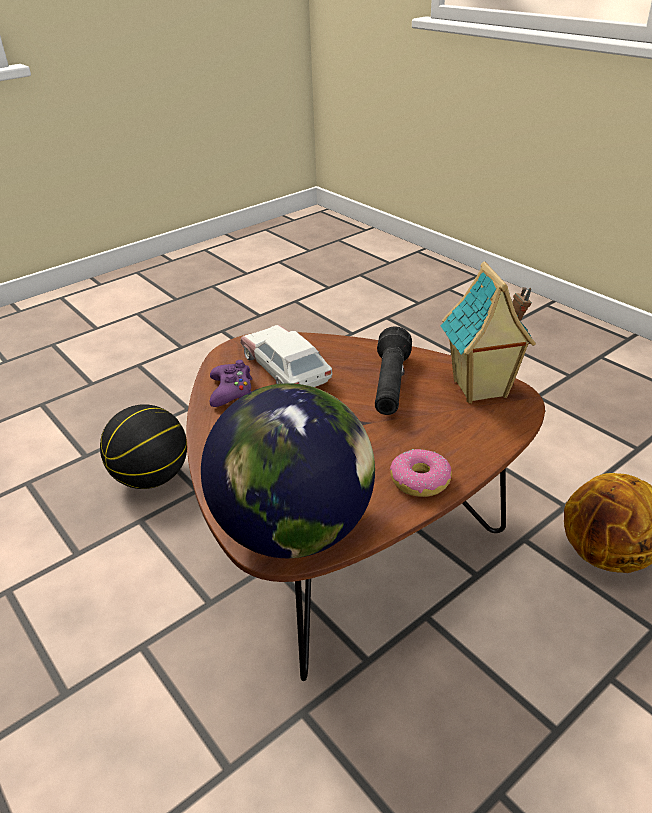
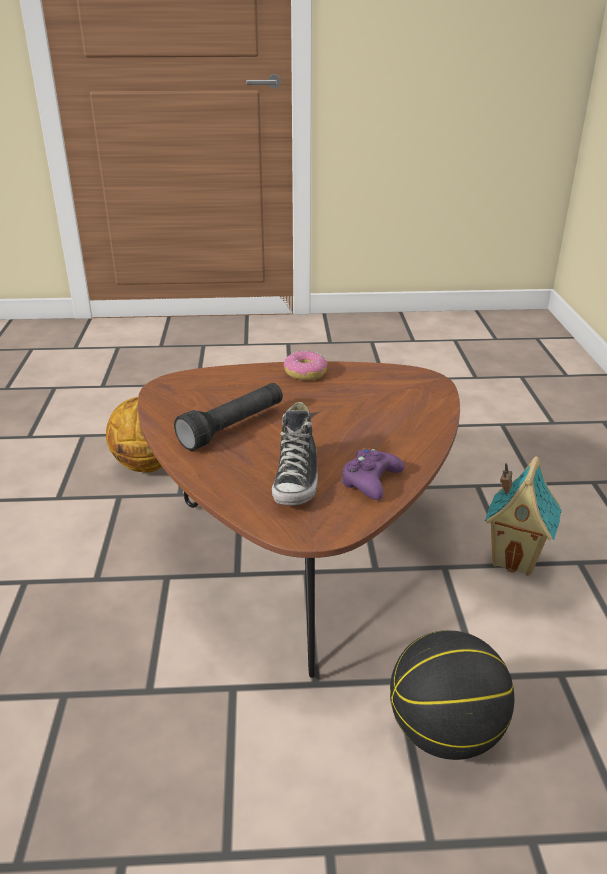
camera: 145 degrees left, 5 degrees down
(286, 369) = (297, 480): toy car -> shoe
(295, 529) = (407, 381): globe -> none
(480, 390) = (178, 398): toy house -> toy house (515, 559)

